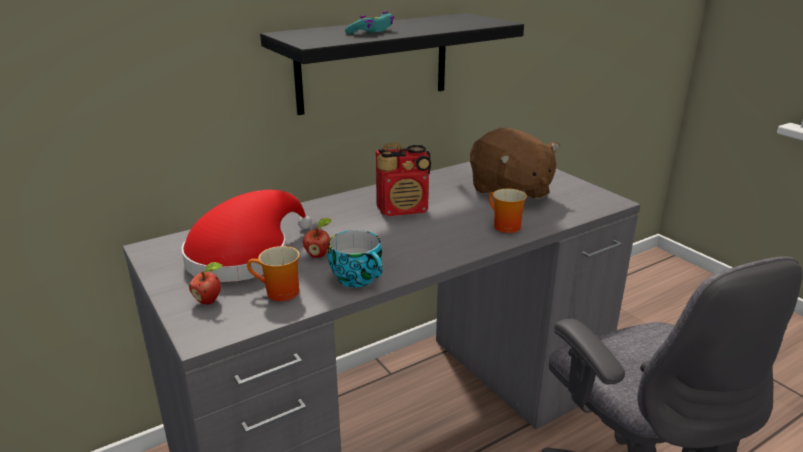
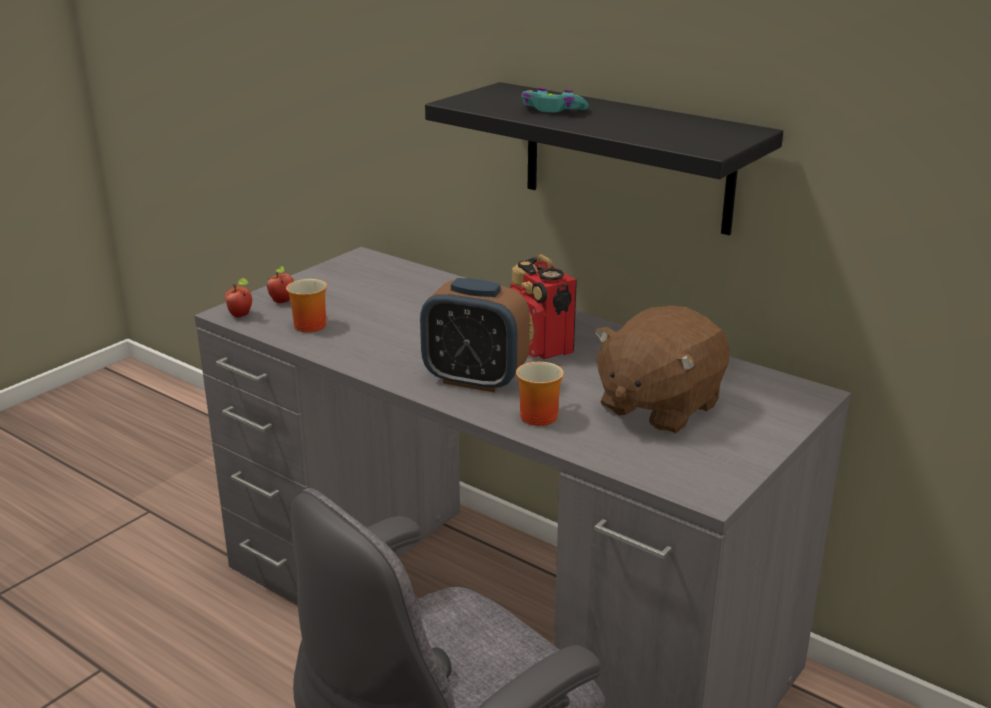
camera: 70 degrees right, 0 degrees up
(245, 255) = (371, 294): red hat -> none
(318, 255) = (392, 325): apple -> apple (241, 315)
(359, 278) = (354, 353): cup -> none
(441, 238) = (475, 379): none -> alarm clock

